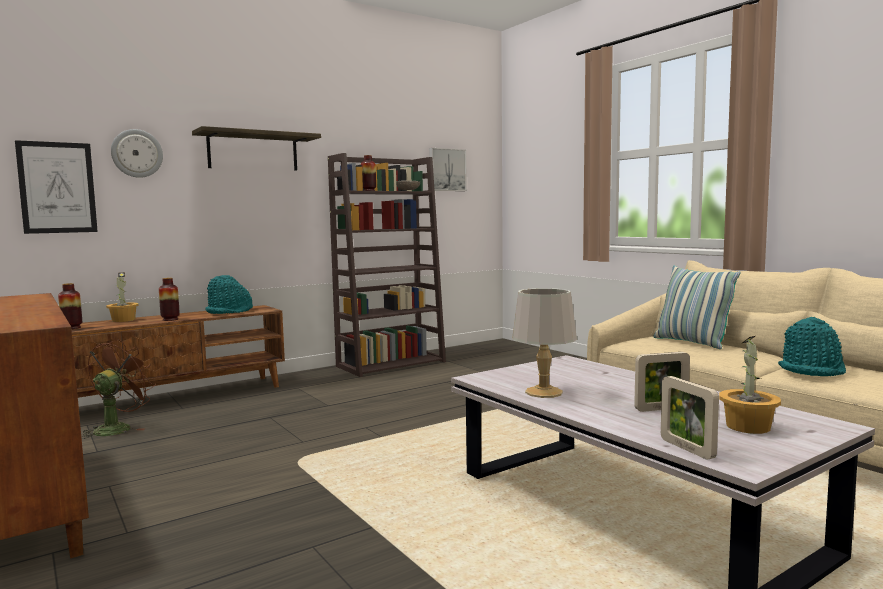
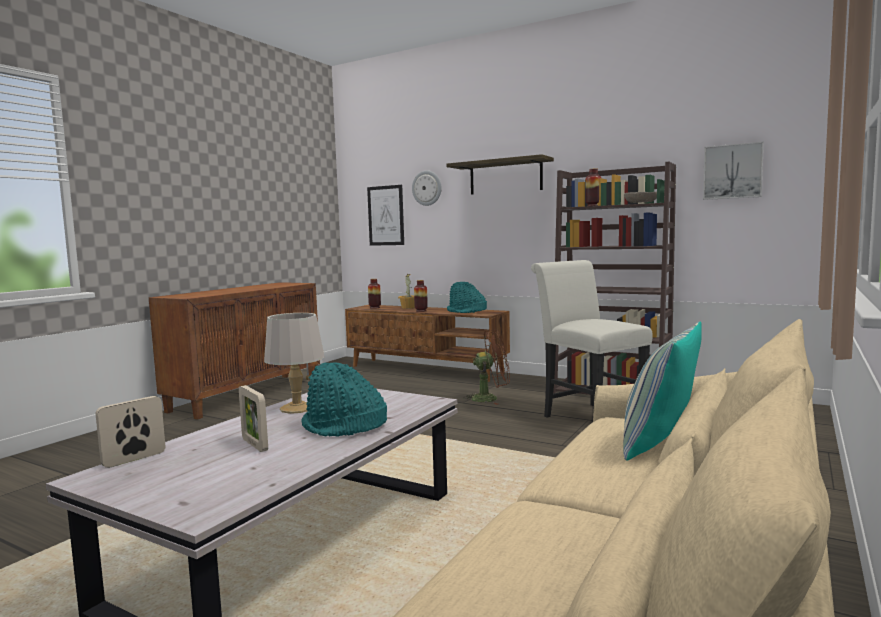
camera: 65 degrees right, 0 degrees up
(118, 428) = (363, 376): brown fan -> brown fan (490, 398)
(441, 380) = (589, 417): none -> white chair
(748, 427) = (196, 477): potted plant -> none
(812, 370) = (553, 521): turquoise hat -> turquoise hat (344, 427)

